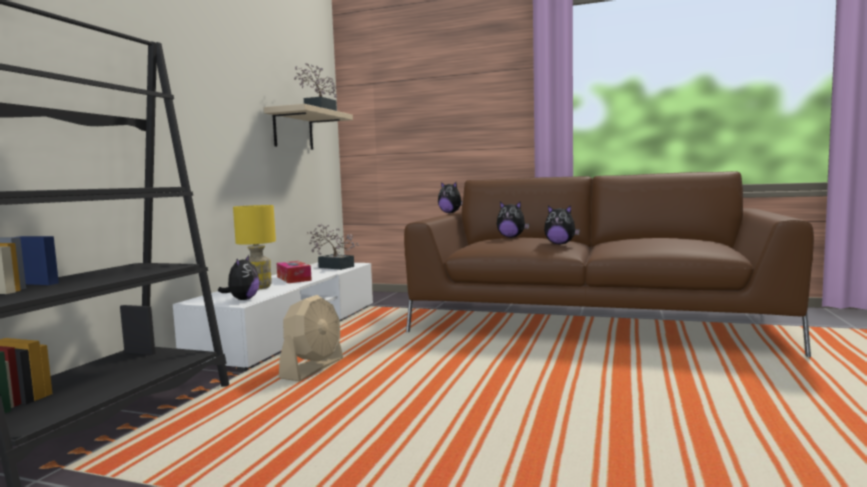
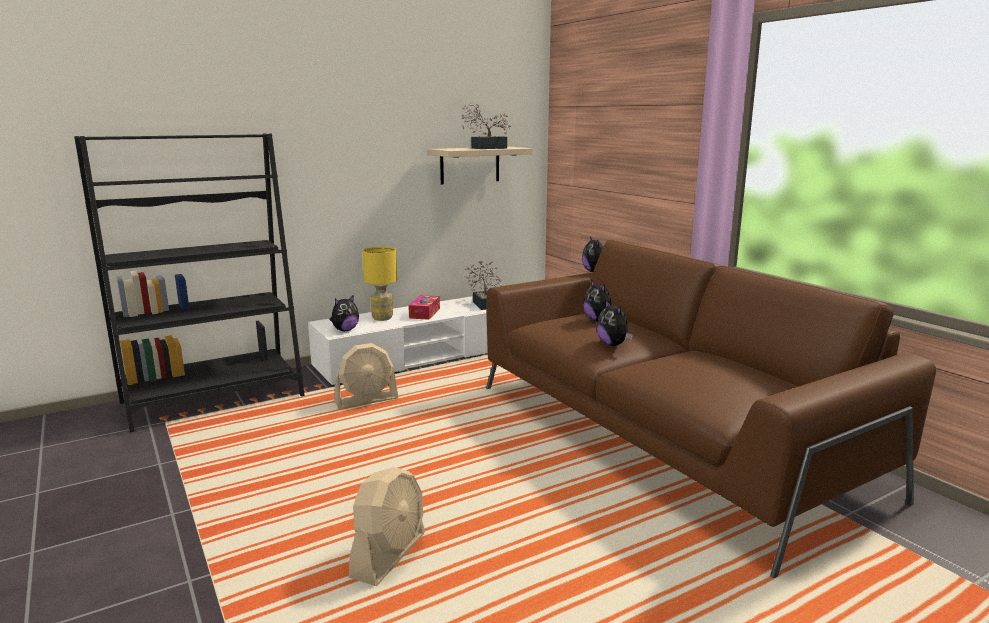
camera: 40 degrees right, 10 degrees up
(621, 448) = (389, 555): none -> beige fan

